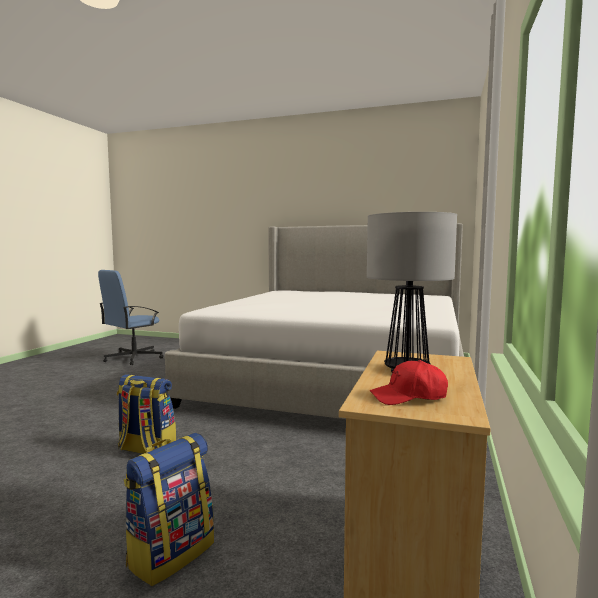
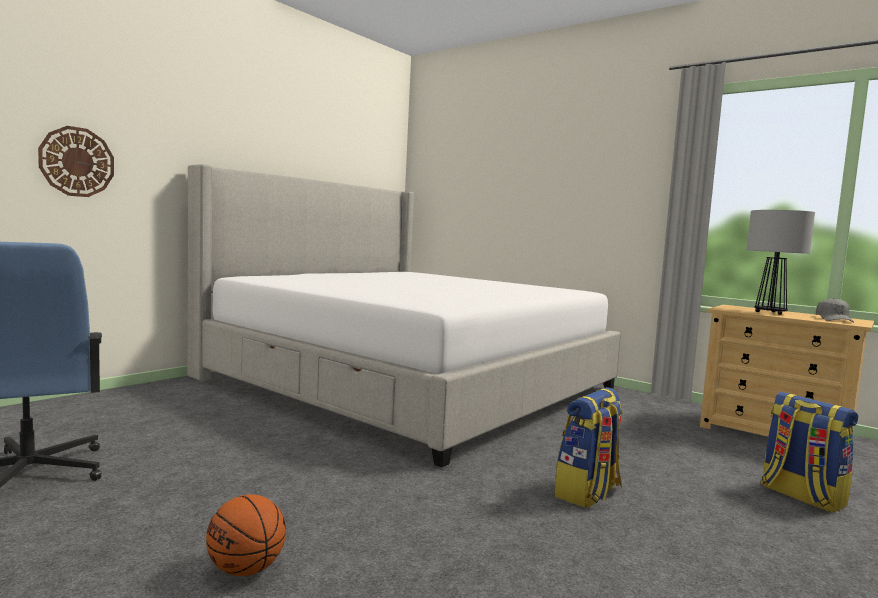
camera: 70 degrees left, 0 degrees up
(54, 396) = (246, 569): none -> basketball
(226, 233) = (77, 162): none -> wall clock
(409, 397) = (833, 319): red cap -> grey cap

